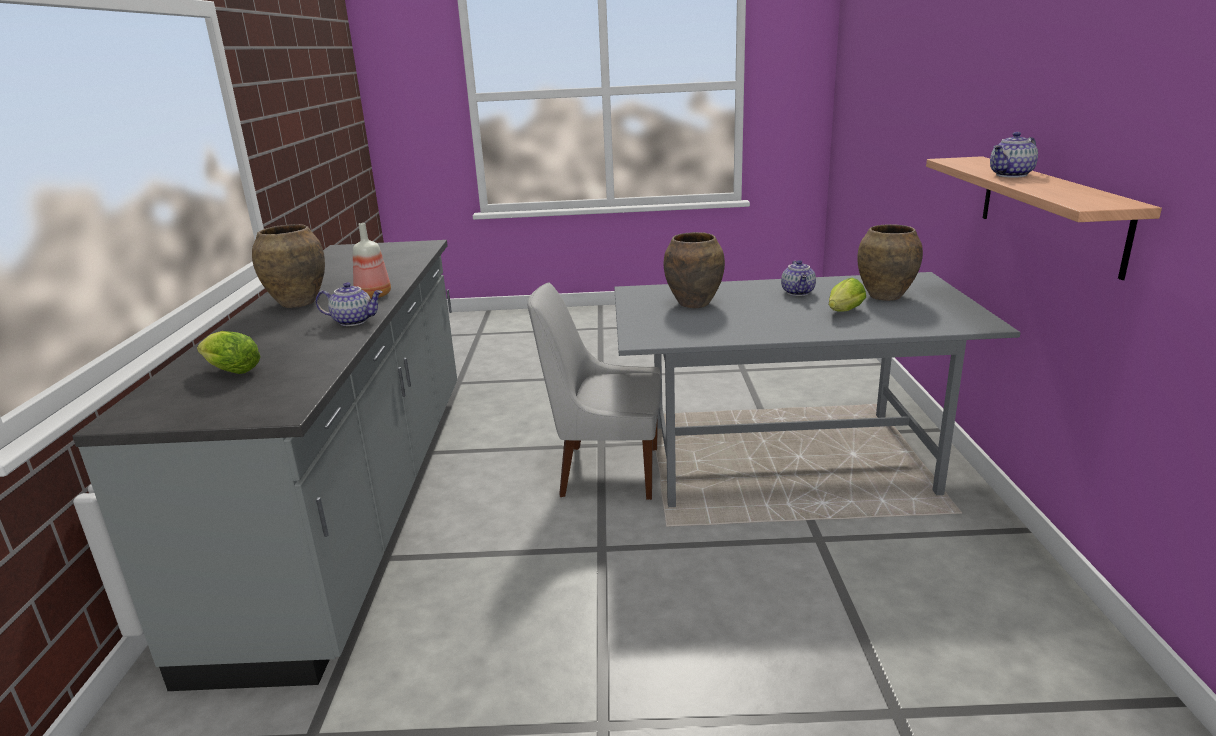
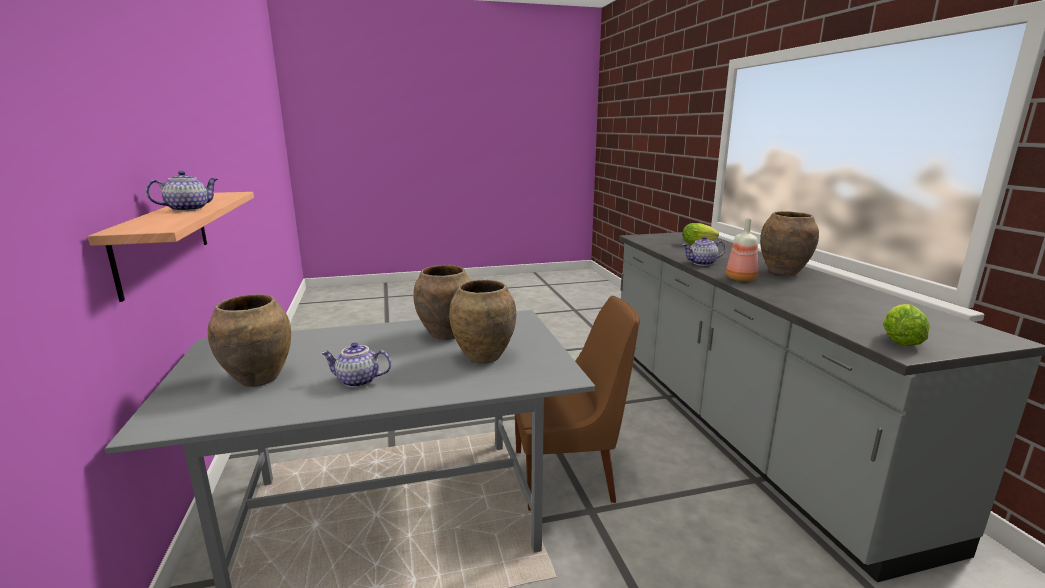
camera: 165 degrees right, 5 degrees down
(605, 471) = (567, 475): white chair -> brown chair
(730, 323) = (446, 334): none -> brown vase
(798, 292) = (357, 381): teapot -> teapot turned 75 degrees counterclockwise
(843, 312) = (331, 352): lettuce -> lettuce (899, 340)

